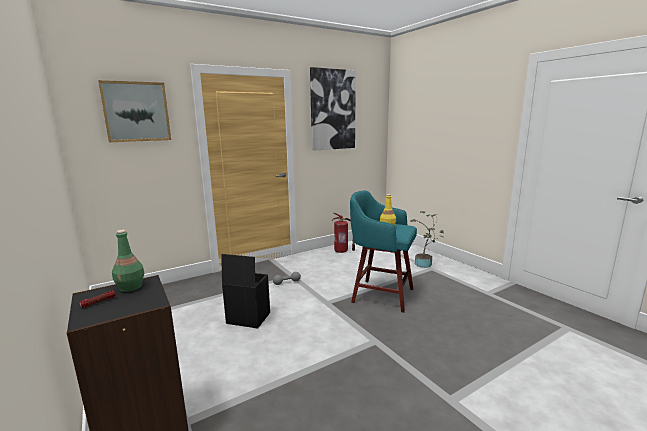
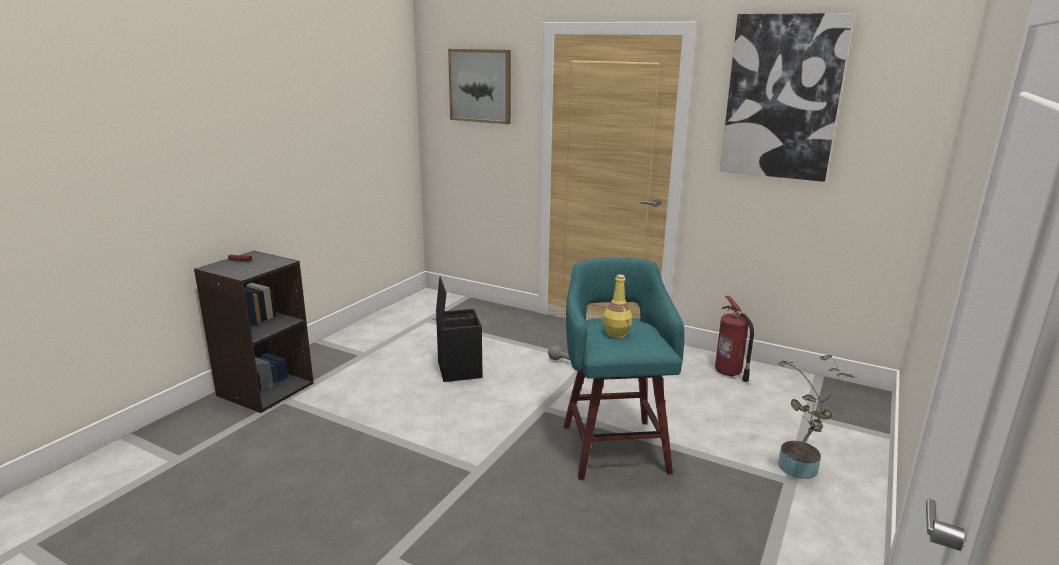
camera: 60 degrees right, 5 degrees up
(131, 287) = (270, 260): green bottle -> none

